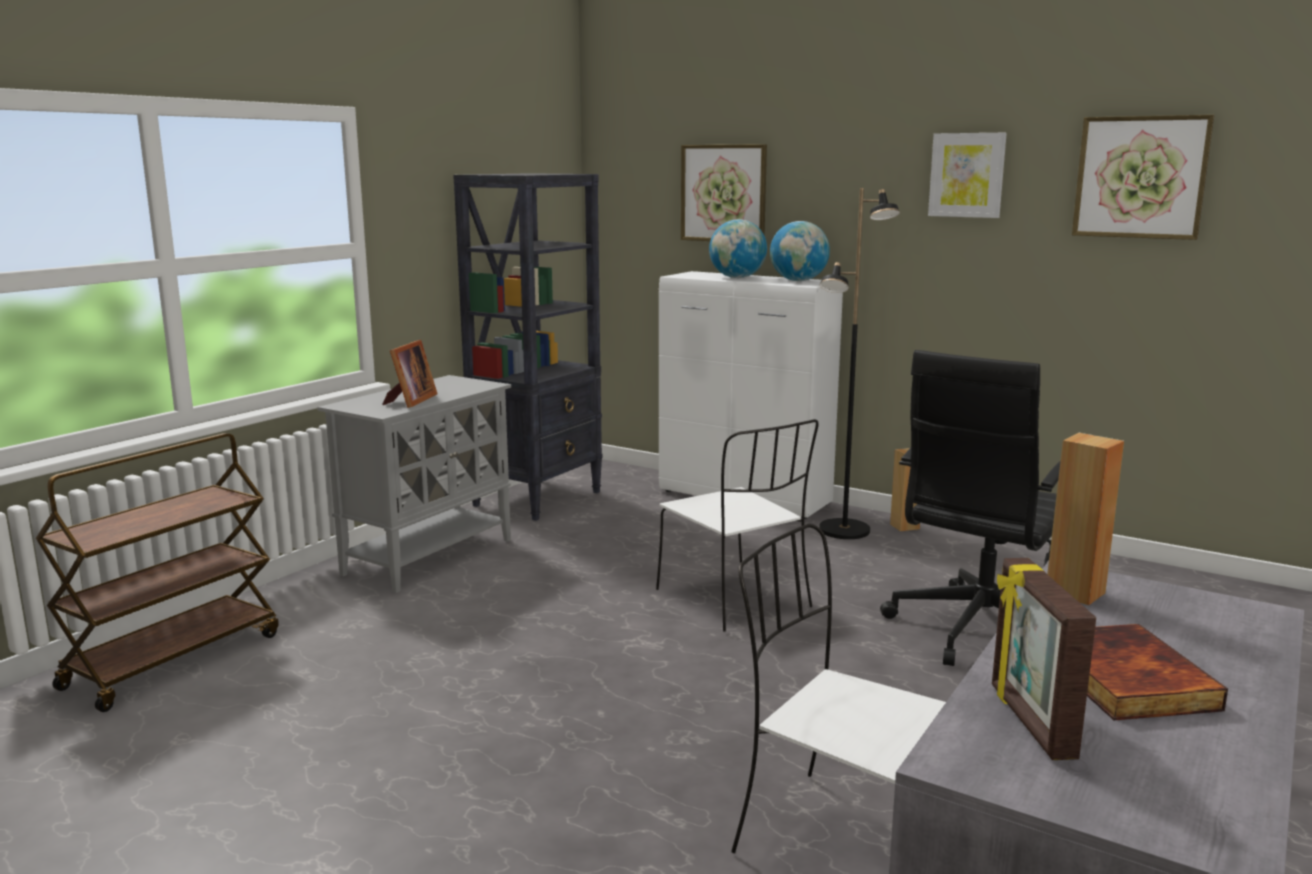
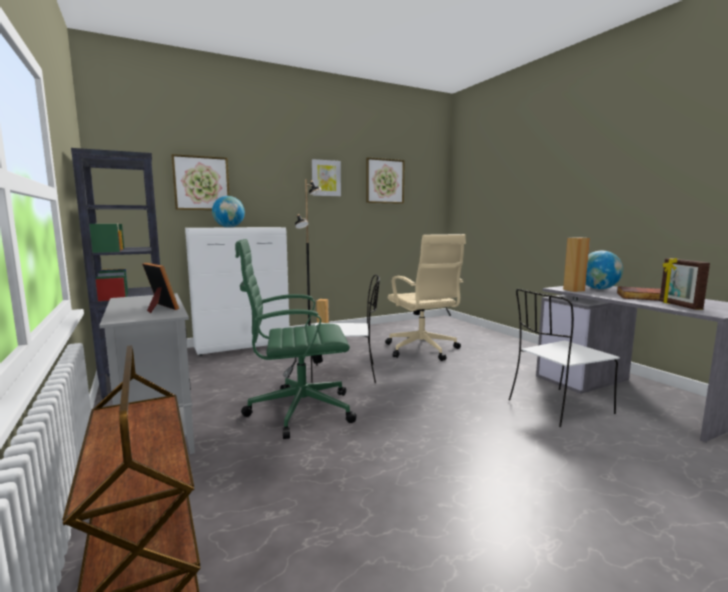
camera: 60 degrees left, 5 degrees down
(555, 609) = (297, 411): none -> green office chair
(798, 281) = (262, 227): globe -> globe (598, 289)
(978, 631) = (422, 350): black office chair -> beige office chair
(1029, 722) = (679, 305): picture frame -> picture frame turned 60 degrees clockwise

